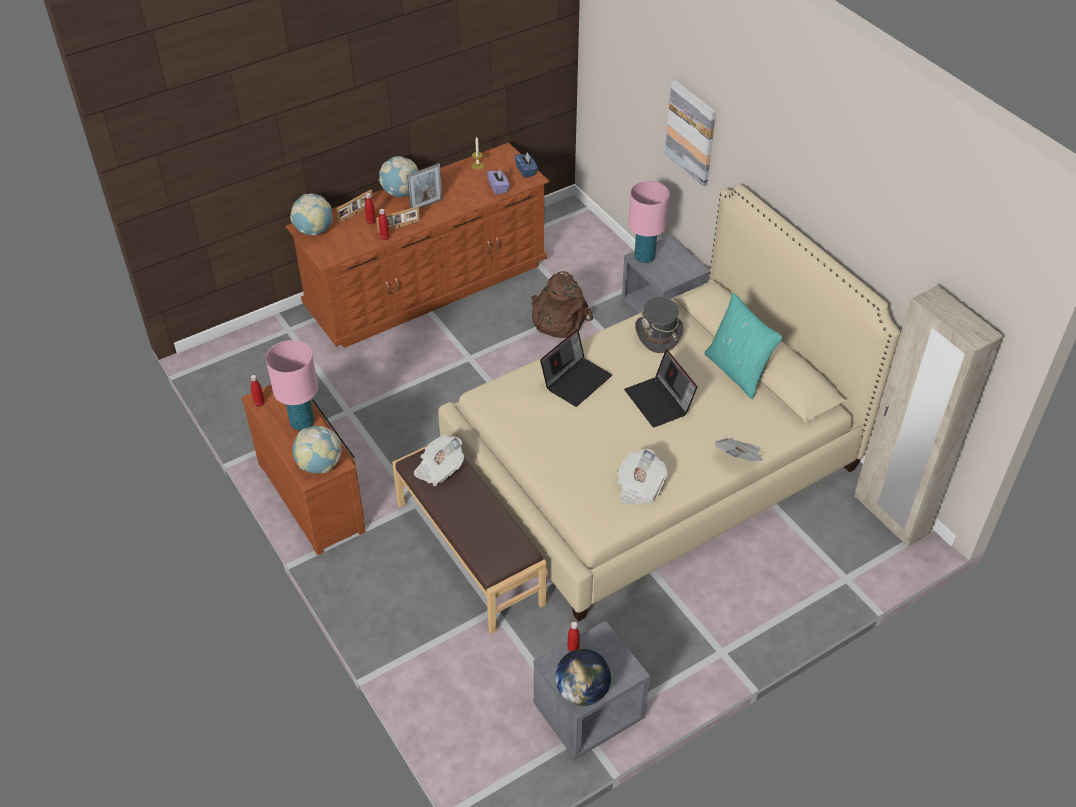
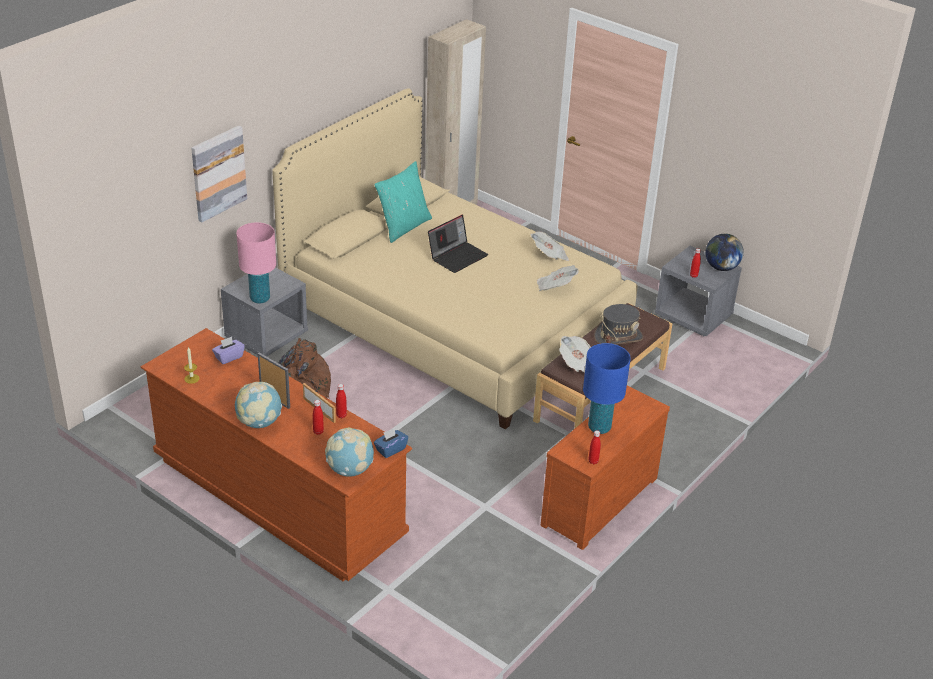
camera: 110 degrees left, 10 degrees down
(302, 422) = (599, 427): pink table lamp -> blue table lamp
(319, 465) = (638, 404): globe -> none
(356, 213) = (307, 446): picture frame -> none
(526, 171) = (193, 344): blue tissue box -> blue tissue box (390, 449)
(576, 380) = (456, 296): laptop -> none
(658, 334) = (377, 266): grey hat -> grey hat (618, 337)
(739, 458) = (495, 218): newspaper -> newspaper (555, 287)

